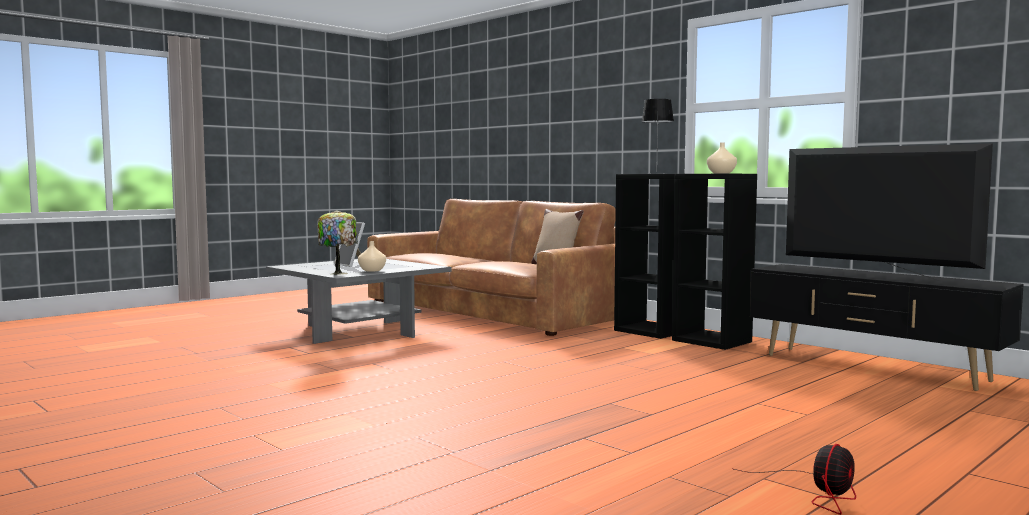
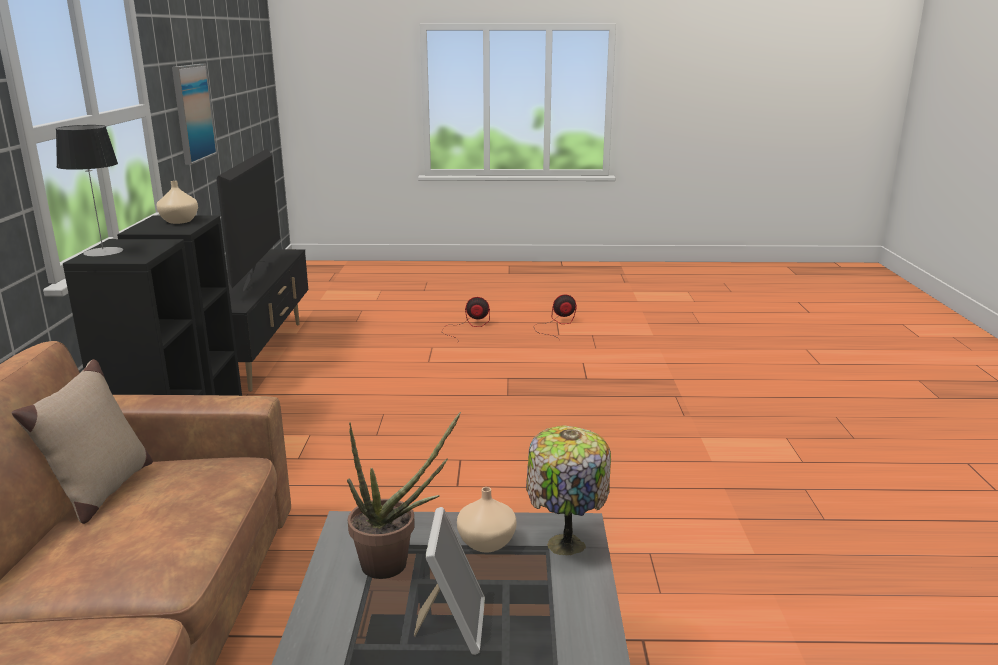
camera: 135 degrees left, 15 degrees up
(396, 266) = (395, 564): none -> potted plant
(876, 446) = (468, 327): none -> fan
(971, 102) = (192, 113): none -> picture

